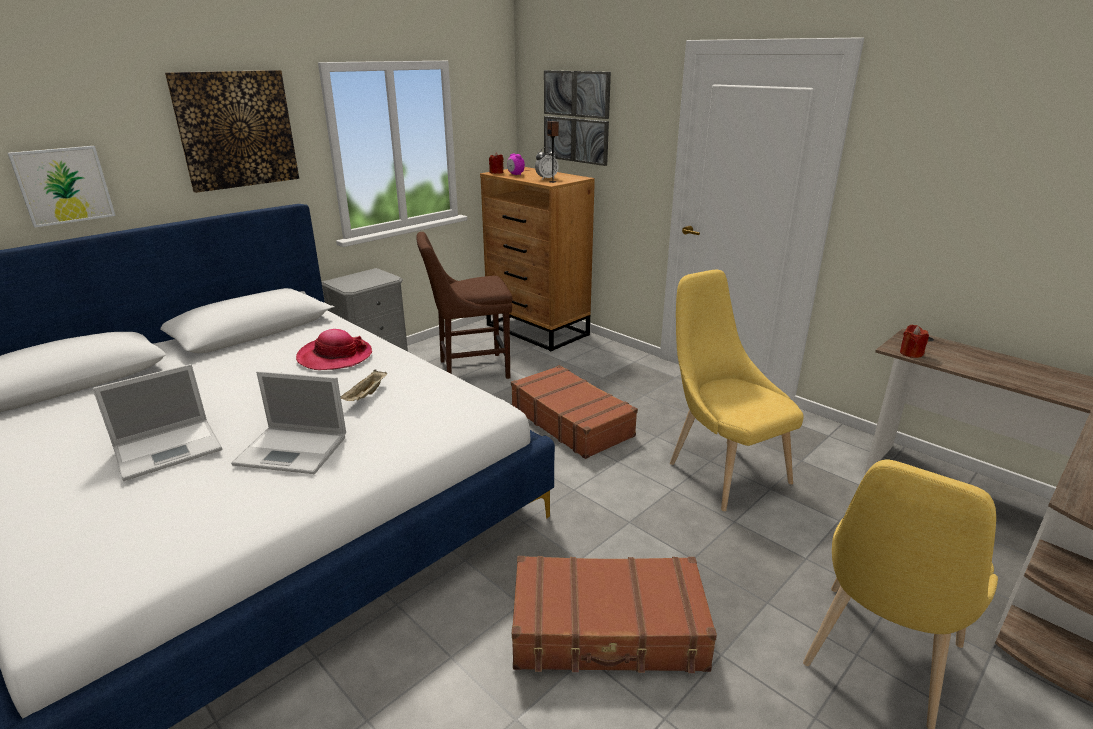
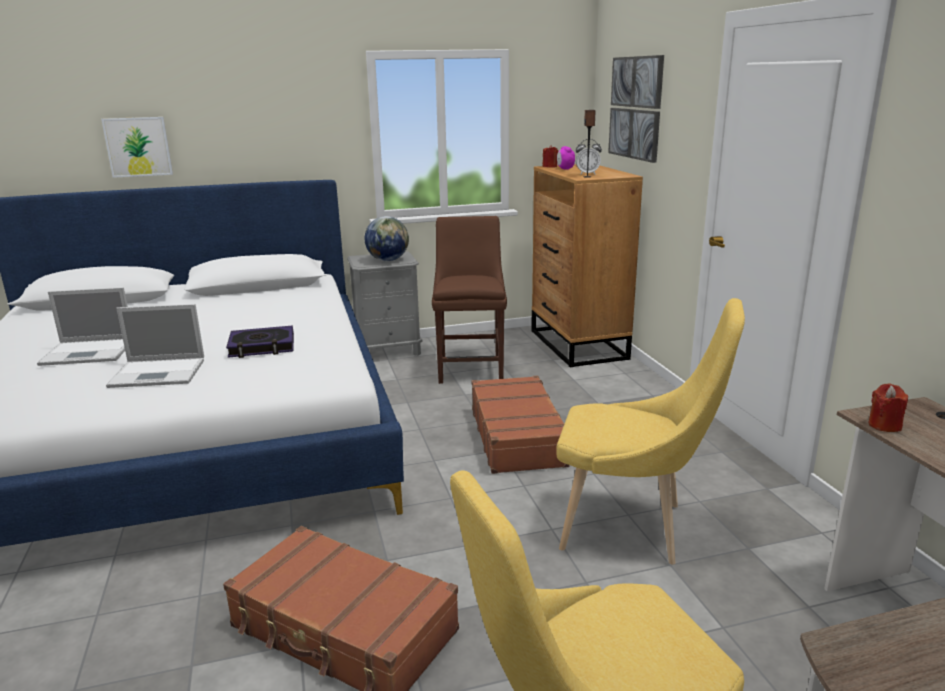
camera: 30 degrees right, 5 degrees down
(236, 130) = (281, 109): picture -> none
(293, 450) = (160, 373): laptop -> laptop turned 45 degrees counterclockwise
(335, 356) = (283, 314): hat -> none
(366, 395) = (262, 347): beige tray -> book
(371, 280) = (388, 260): none -> globe
(469, 369) = (471, 367): brown chair -> brown chair turned 75 degrees clockwise
(722, 470) = (632, 527): yellow chair -> yellow chair turned 105 degrees clockwise

